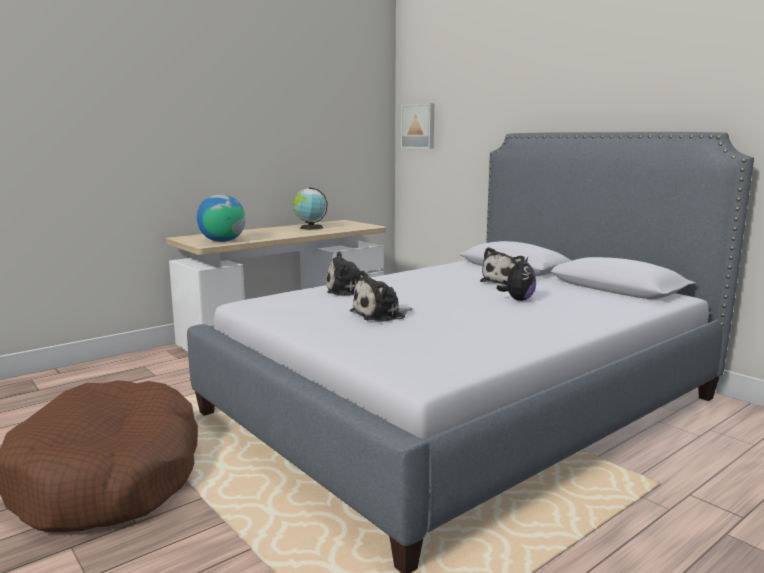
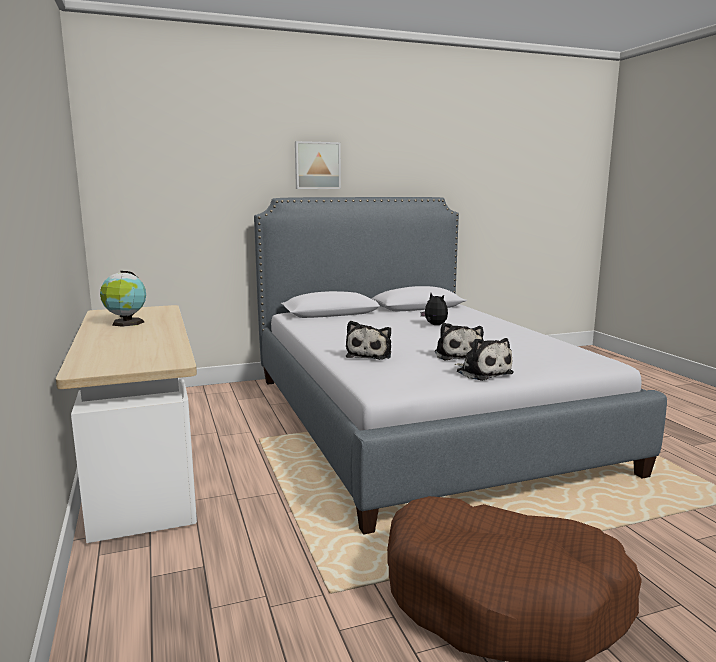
camera: 70 degrees left, 0 degrees up
(222, 241) = (159, 356): globe -> none
(419, 126) = (128, 189): picture -> picture (317, 165)
(506, 282) = (380, 320): plush toy -> plush toy (482, 372)

